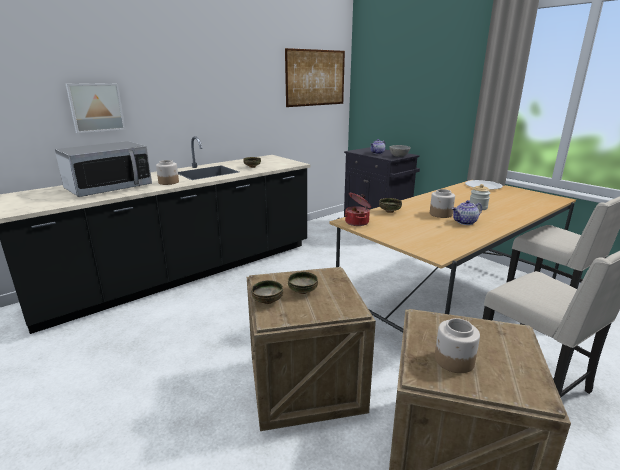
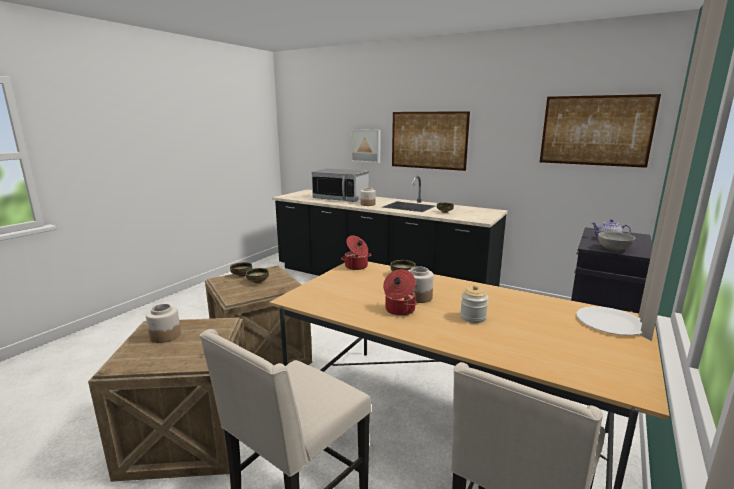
camera: 70 degrees right, 5 degrees down
(185, 93) = (428, 140): none -> picture
(465, 222) = (399, 310): teapot -> cooking pot

